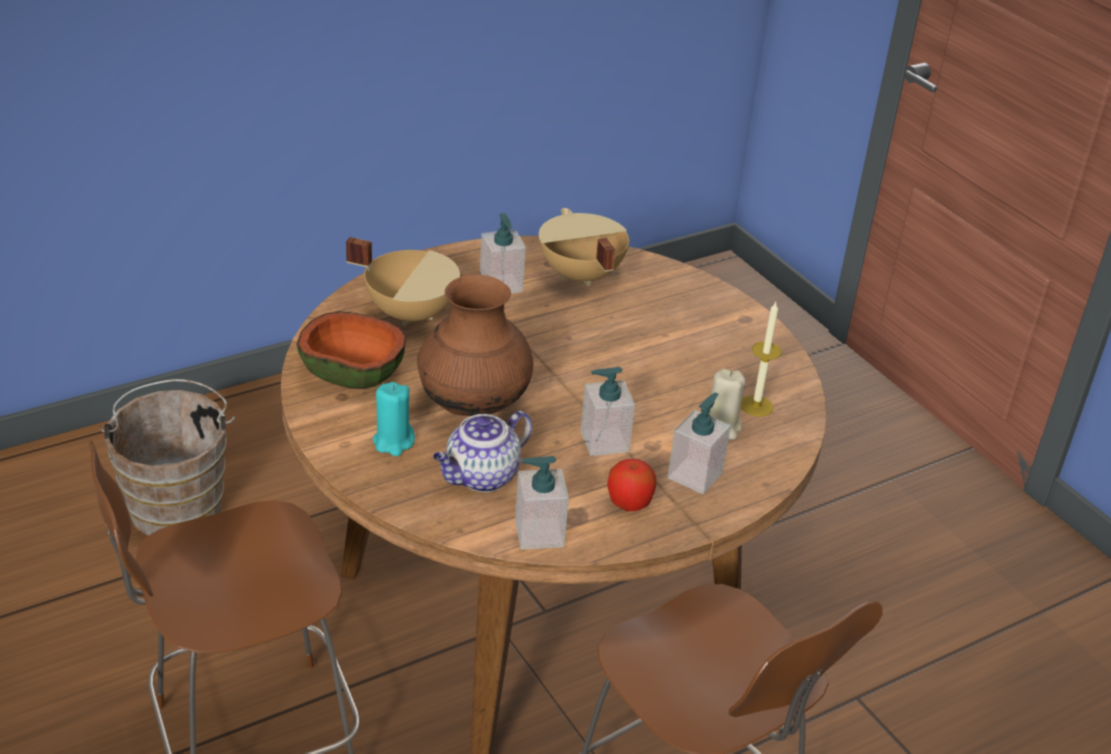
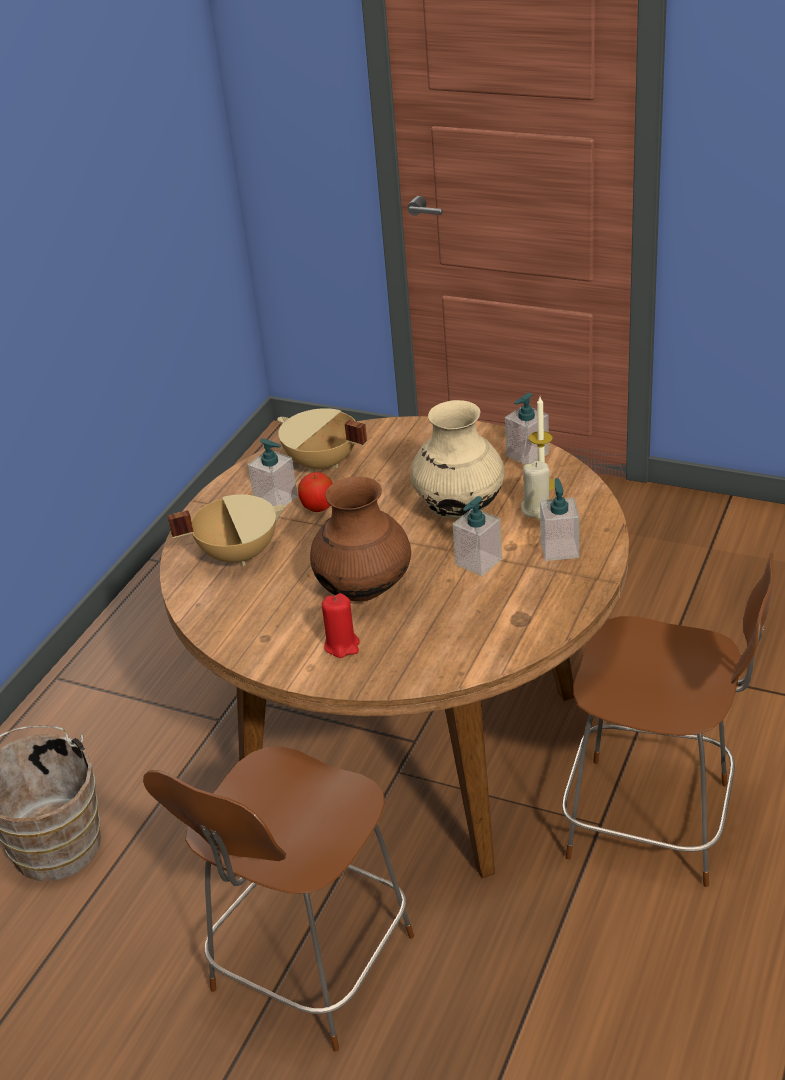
camera: 30 degrees left, 0 degrees up
(351, 376) = (253, 620): bowl -> none
(393, 442) = (342, 645): turquoise candle -> red candle
(481, 477) = (430, 632): teapot -> none
(539, 533) = (512, 643): soap dispenser -> soap dispenser (527, 455)
(629, 503) = (542, 591): apple -> apple (318, 507)
(649, 383) = (459, 509): none -> beige vase

